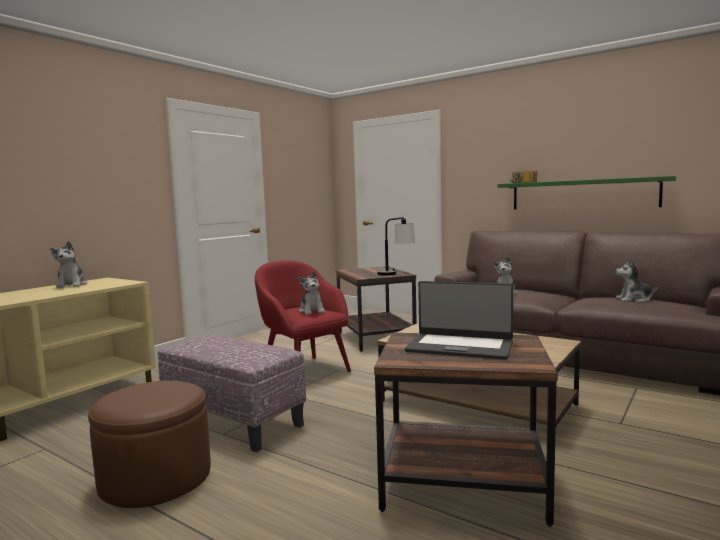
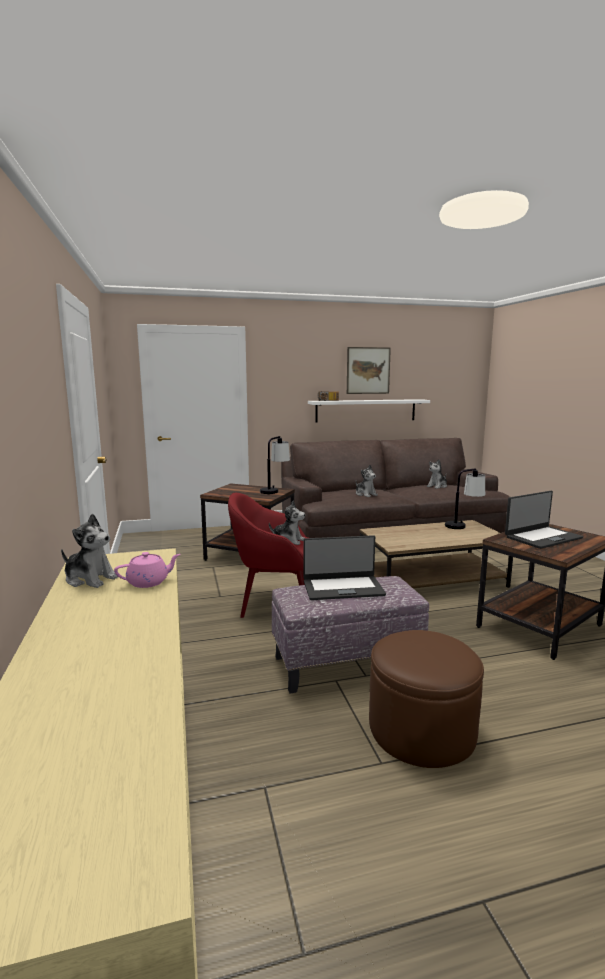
camera: 50 degrees left, 5 degrees up
(74, 290) = (149, 582): none -> pink teapot
(231, 343) = (343, 588): none -> laptop
(542, 342) = (463, 525): none -> table lamp
(582, 194) = (366, 410): green shelf -> white shelf
(585, 142) = (368, 370): none -> picture

